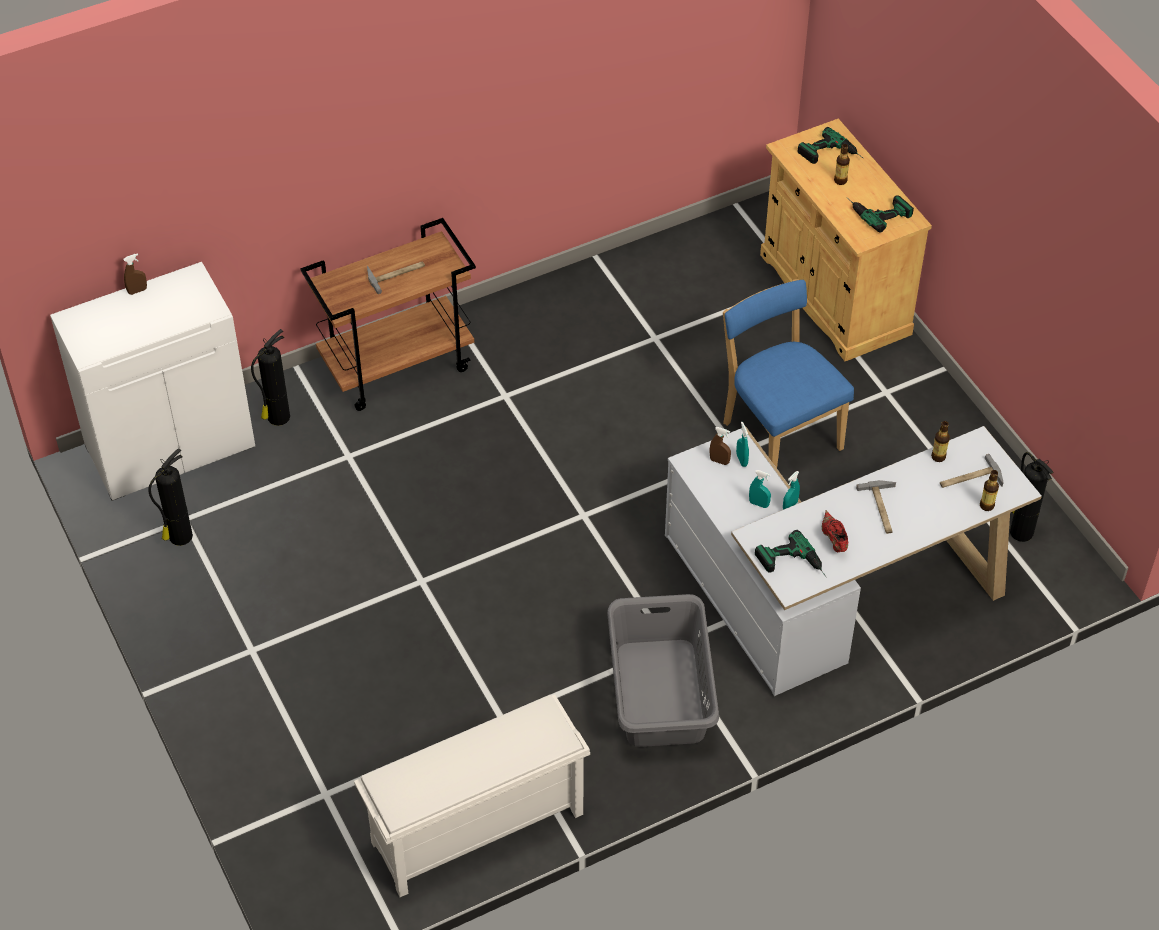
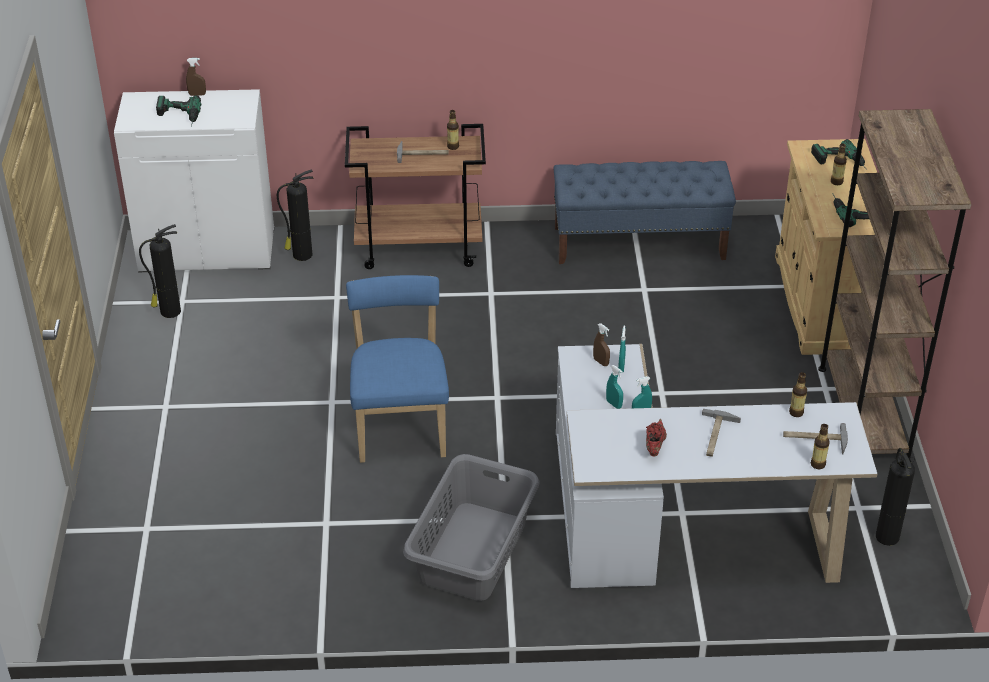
camera: 25 degrees right, 10 degrees down
(423, 254) = (453, 146): none -> bottle
(476, 830) = (246, 600): white shoe rack -> none
(619, 283) = (640, 243): none -> blue bench
(779, 432) = (708, 389): blue chair -> blue chair (401, 425)
(792, 566) = (603, 453): power drill -> power drill (178, 116)
(934, 408) = (863, 414): none -> brown bookcase

